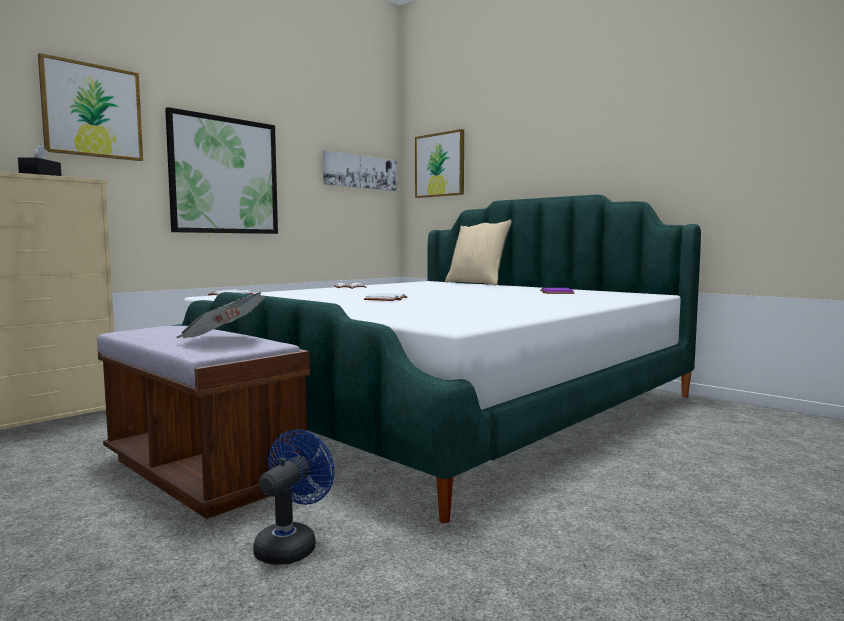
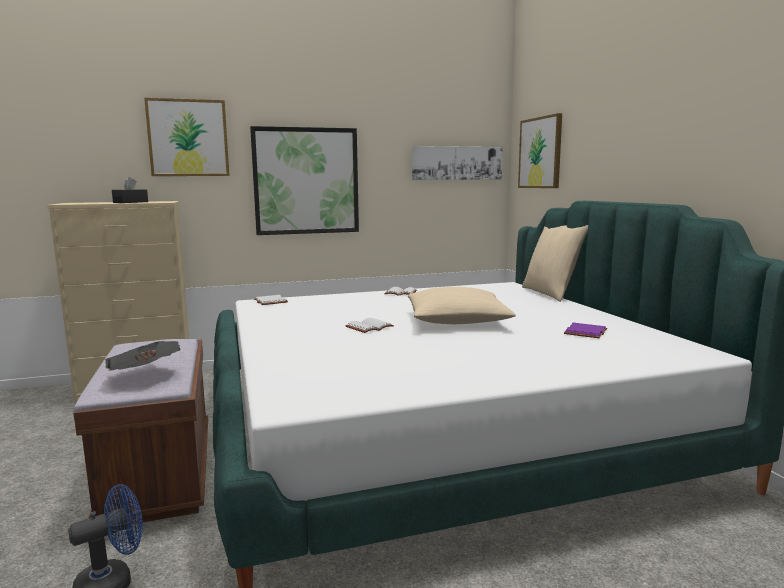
camera: 30 degrees right, 5 degrees up
(448, 294) = (457, 321): none -> beige pillow

